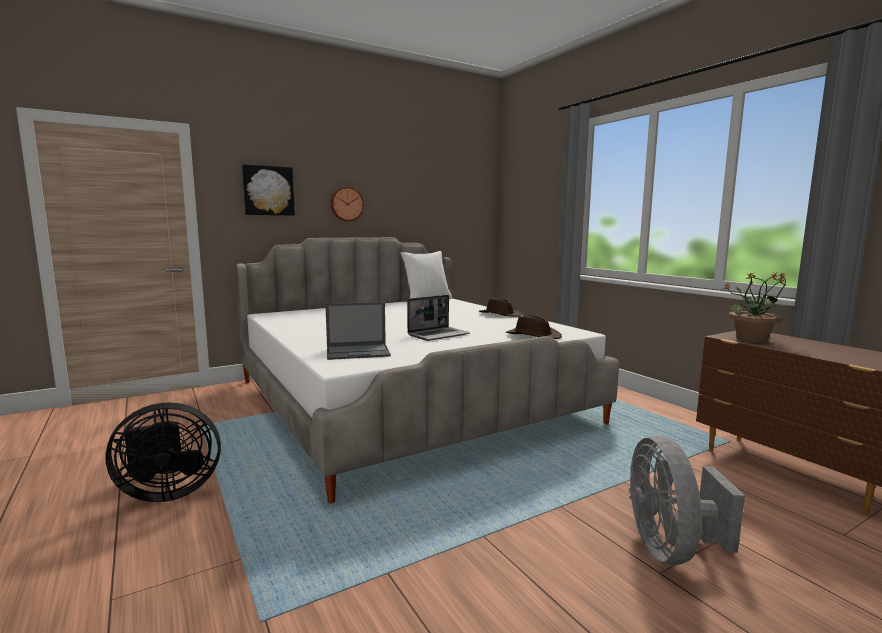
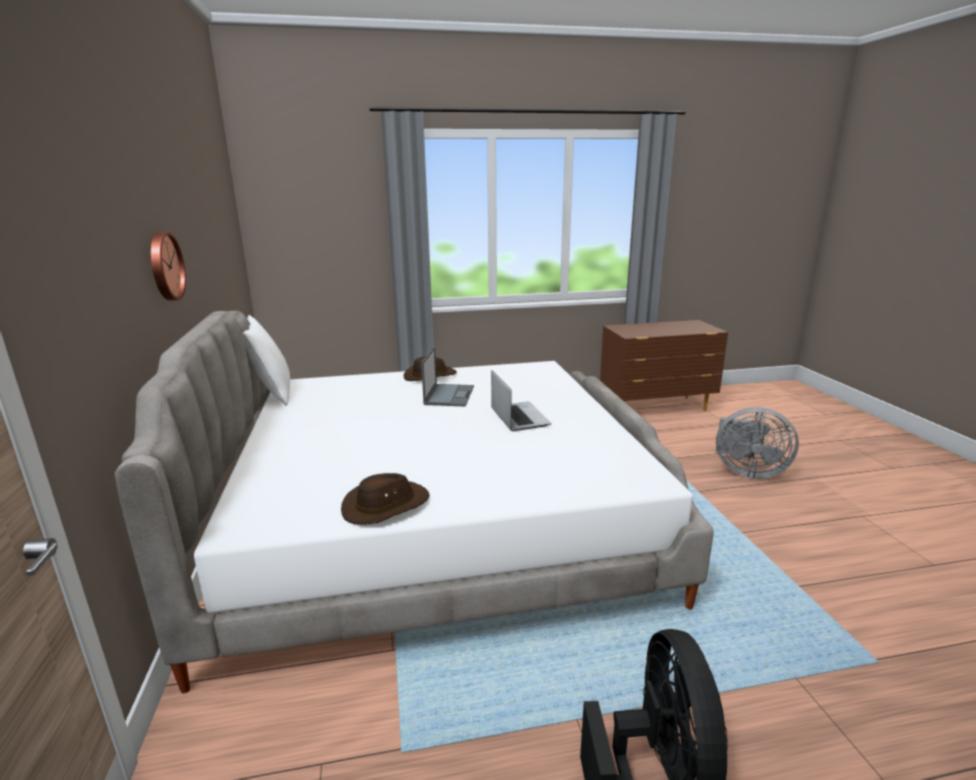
camera: 70 degrees left, 10 degrees up
(268, 191) = (91, 267): picture -> none
(358, 352) = (584, 466): laptop -> laptop (449, 395)
(533, 335) = (547, 382): brown hat -> brown hat (385, 505)
(753, 340) = (641, 332): potted plant -> none

